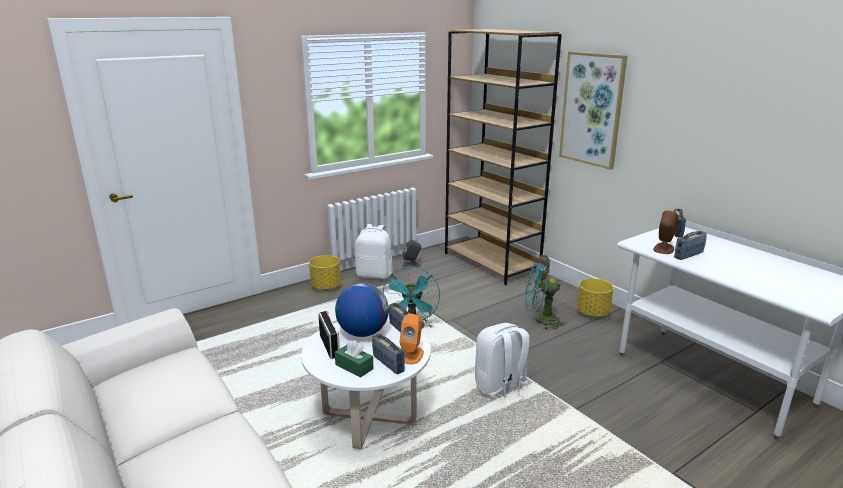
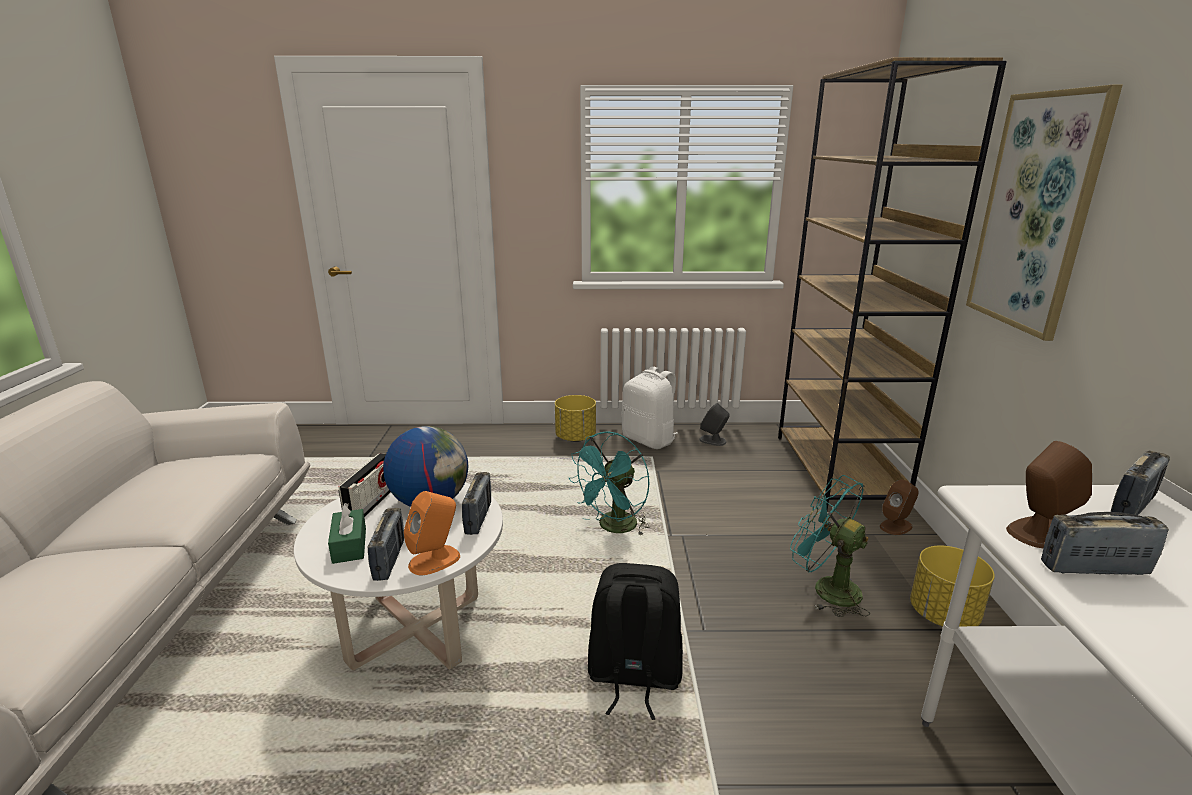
camera: 35 degrees right, 0 degrees up
(501, 388) = (633, 677): white backpack -> black backpack

